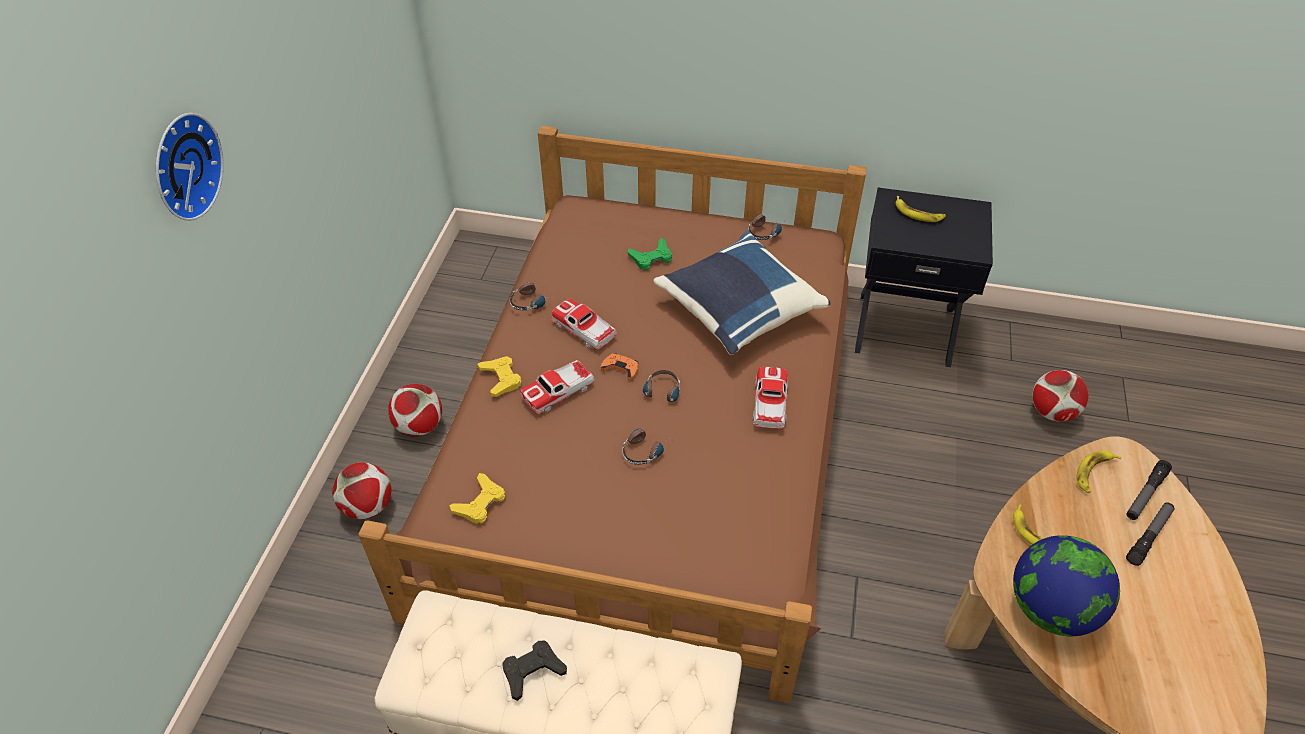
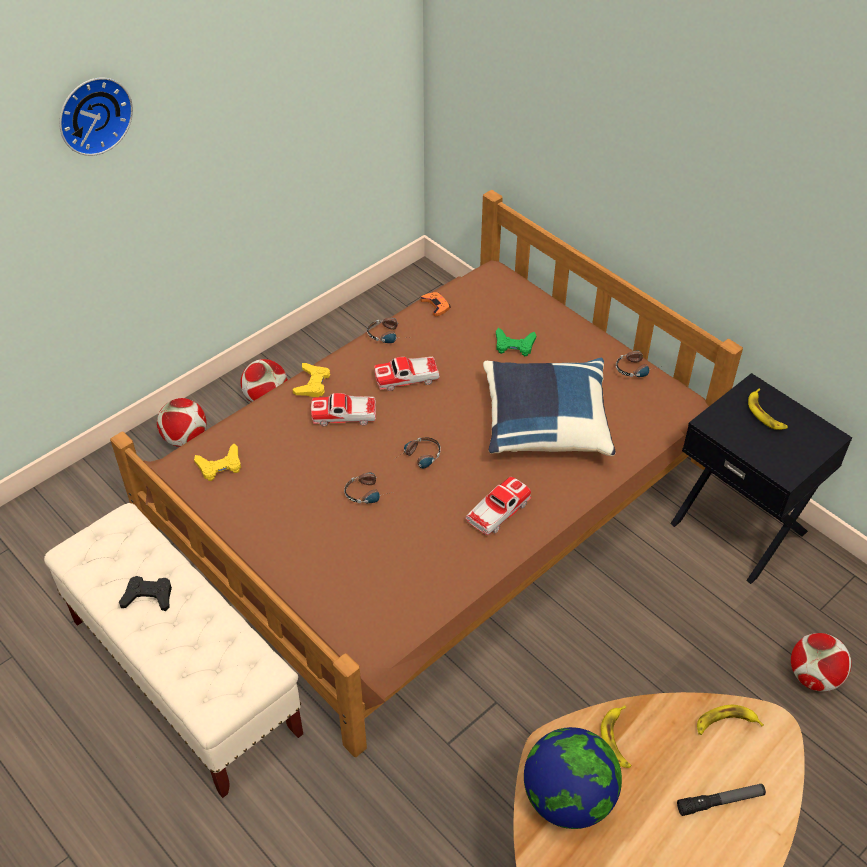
camera: 35 degrees right, 0 degrees up
(584, 330) = (407, 378): toy car -> toy car turned 90 degrees counterclockwise
(620, 368) = (407, 422): orange game controller -> orange game controller (436, 305)
(1145, 494) = (756, 768): flashlight -> none

